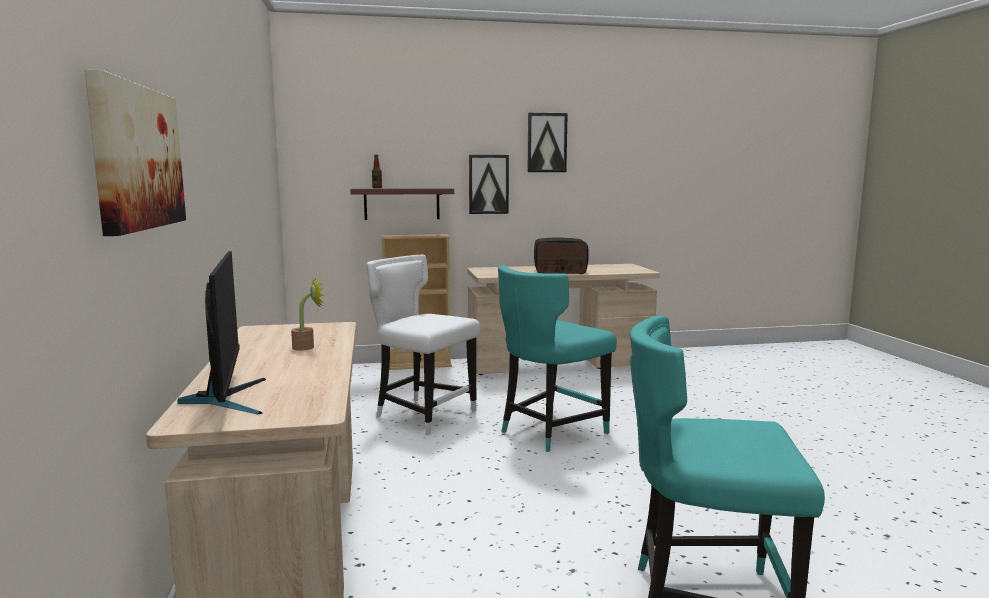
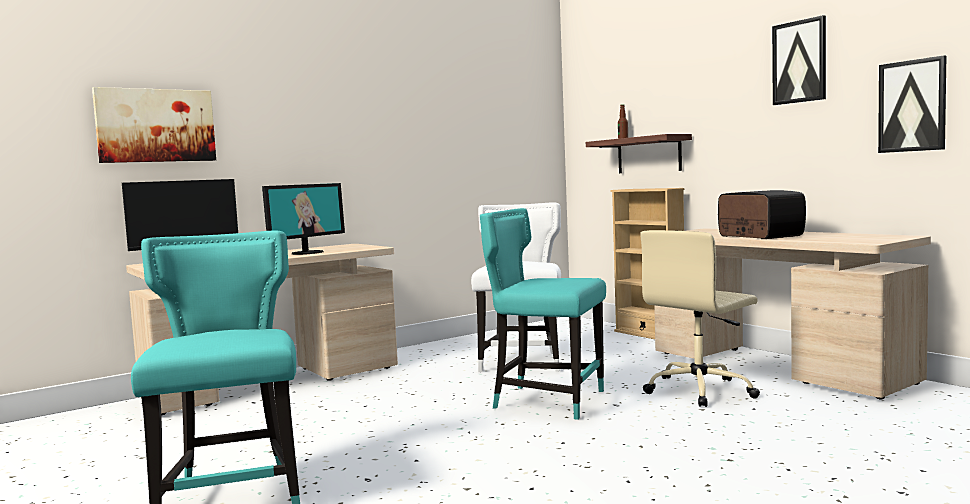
camera: 65 degrees right, 5 degrees down
(307, 347) = (307, 252): potted plant -> monitor
(488, 184) = (730, 125): picture -> picture (912, 106)
(582, 390) = (700, 390): none -> beige office chair

